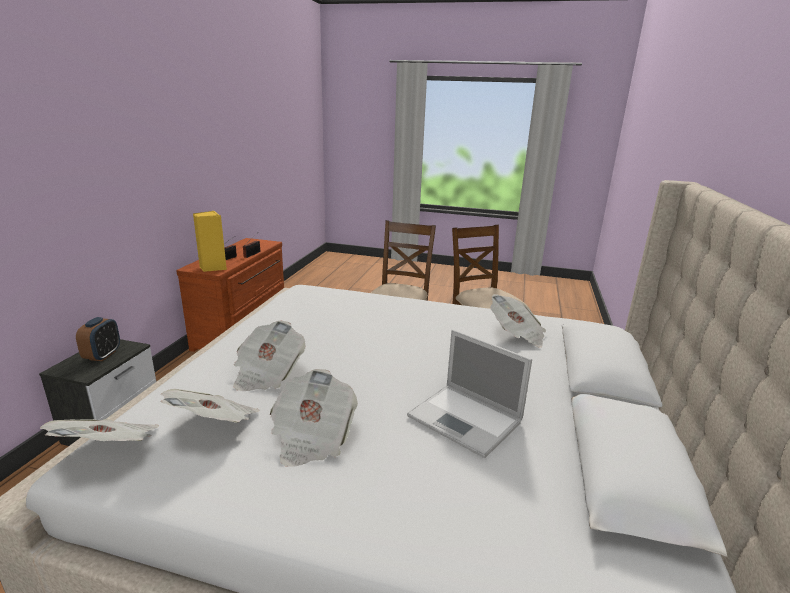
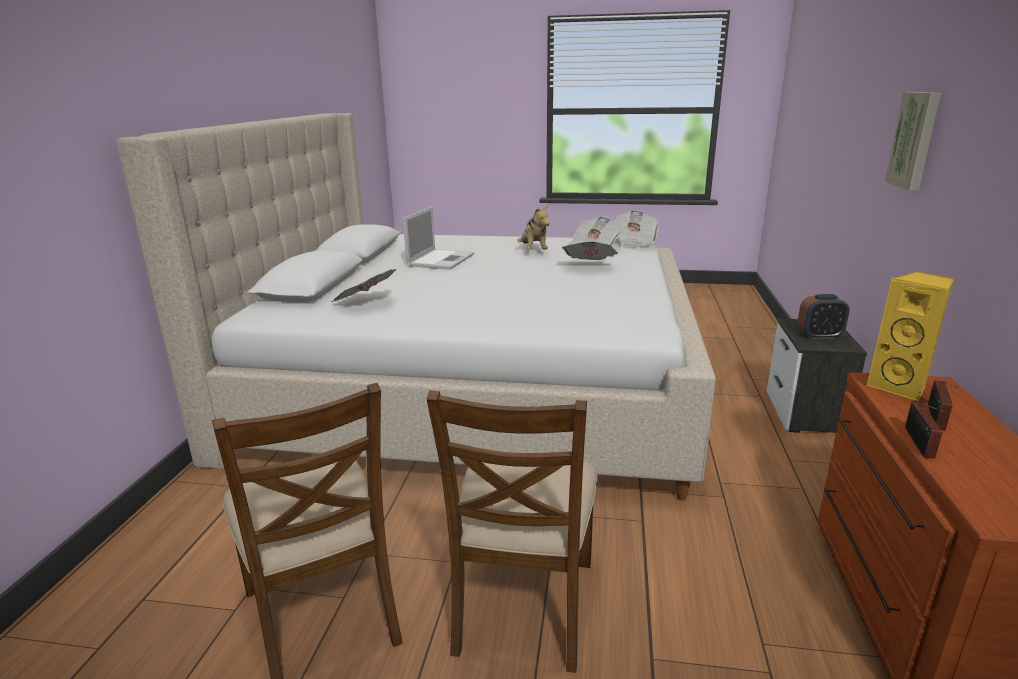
camera: 175 degrees right, 0 degrees up
(55, 173) = (915, 140): none -> picture
(102, 355) = (819, 336): alarm clock -> alarm clock turned 90 degrees counterclockwise
(312, 437) = (533, 251): newspaper -> plush toy
(466, 420) = (441, 259): laptop -> laptop turned 75 degrees clockwise

